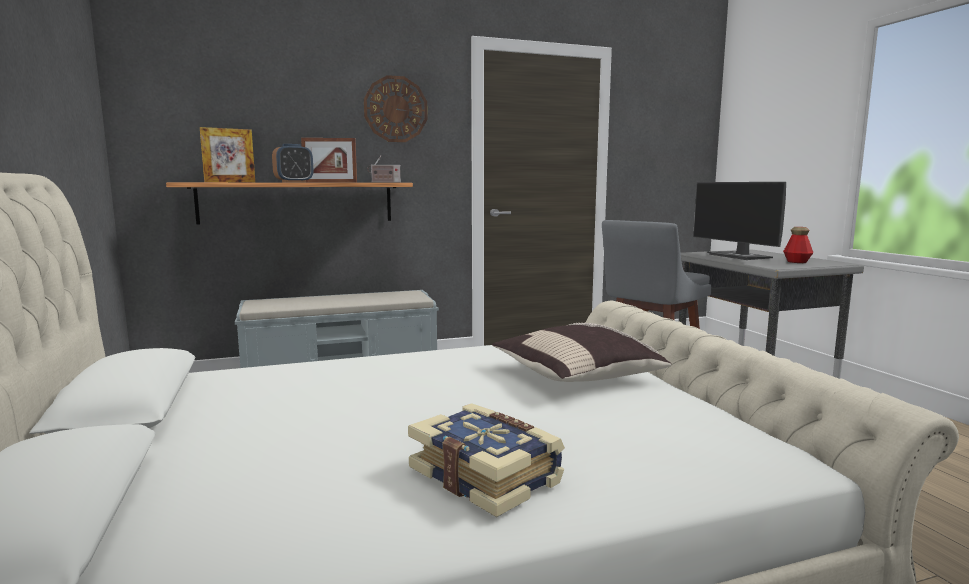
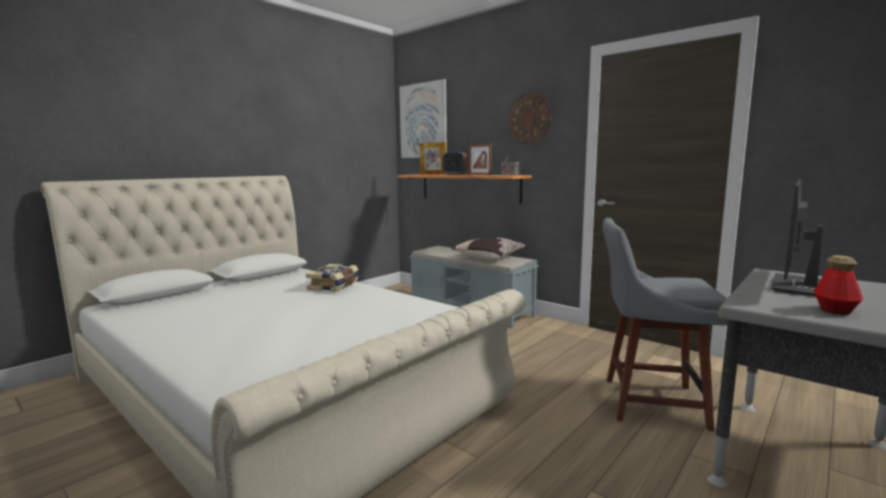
camera: 60 degrees right, 0 degrees up
(183, 88) = (423, 120): none -> picture
(487, 476) = (200, 331): book -> book (334, 286)
(577, 375) = (371, 323): pillow -> pillow (488, 258)

